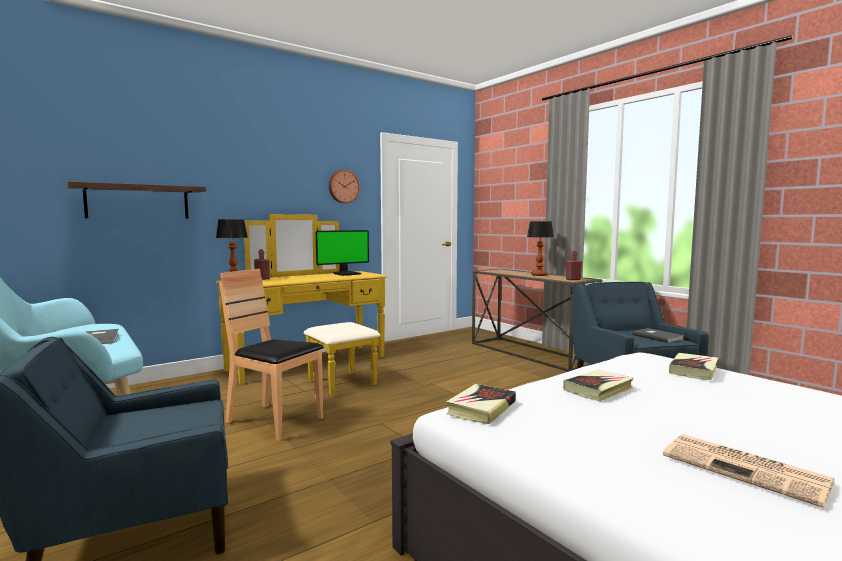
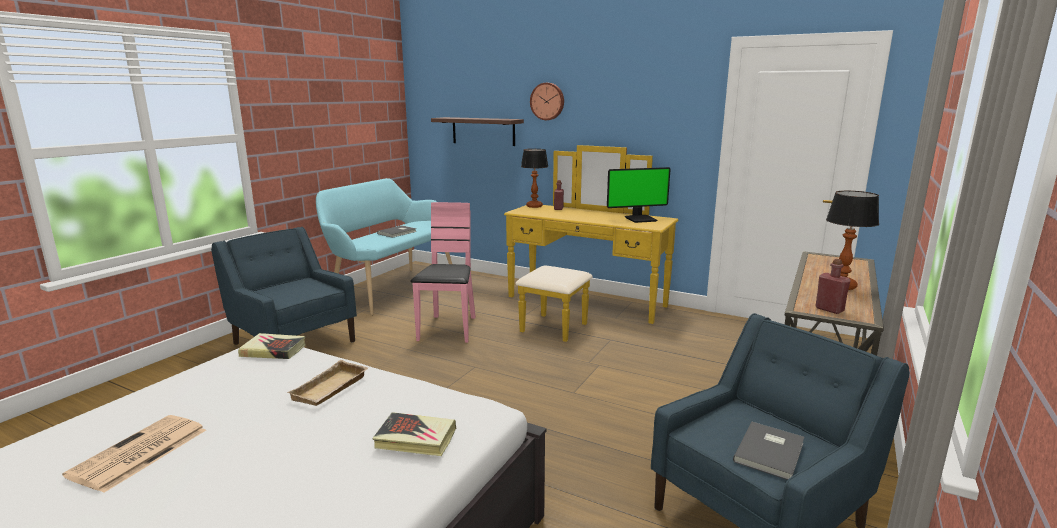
camera: 65 degrees right, 10 degrees up
(274, 421) = (448, 329): brown chair -> pink chair
(343, 186) = (667, 114): wall clock -> wall clock (547, 101)
(346, 274) = (640, 219): monitor -> monitor turned 45 degrees counterclockwise
(598, 389) = (331, 389): book -> beige tray

